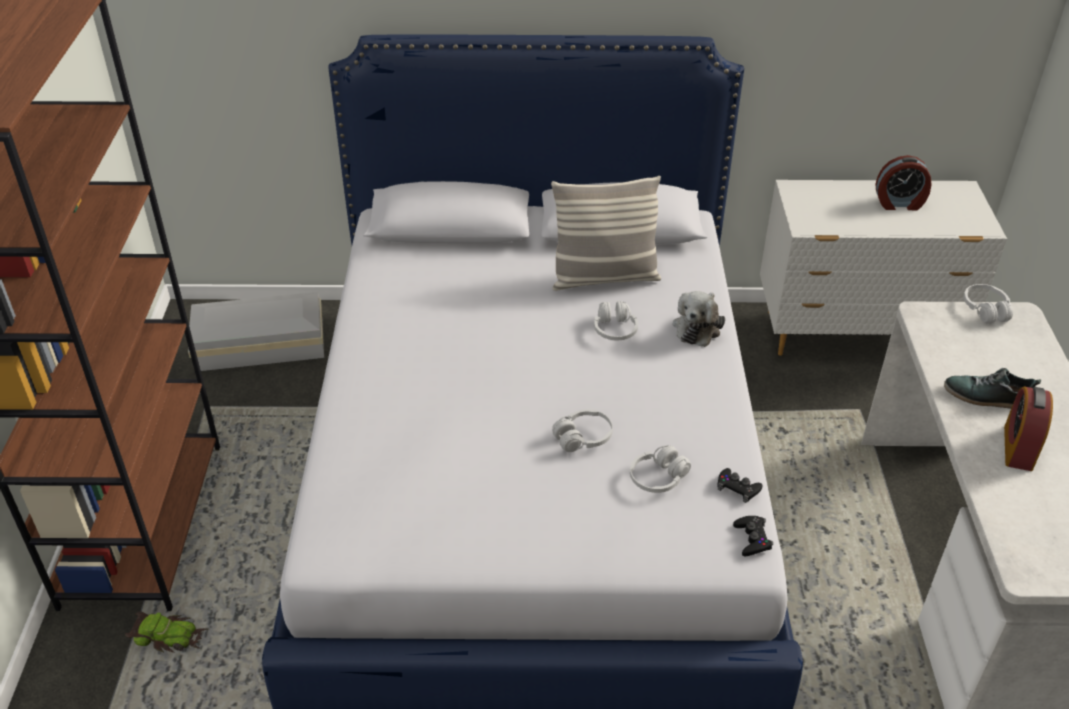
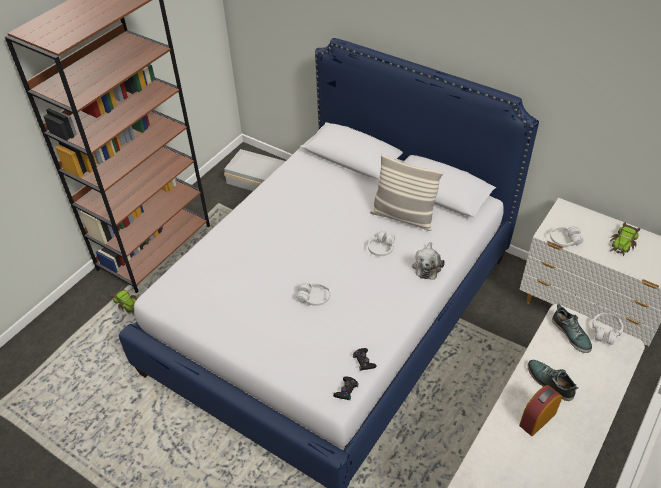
camera: 35 degrees right, 5 degrees up
(658, 478) = (330, 336): white headphones -> white headphones (564, 240)
(698, 327) = (427, 266): plush toy -> plush toy turned 45 degrees counterclockwise
(899, 203) = (623, 243): alarm clock -> toy car
(953, 329) = (571, 334): none -> shoe

